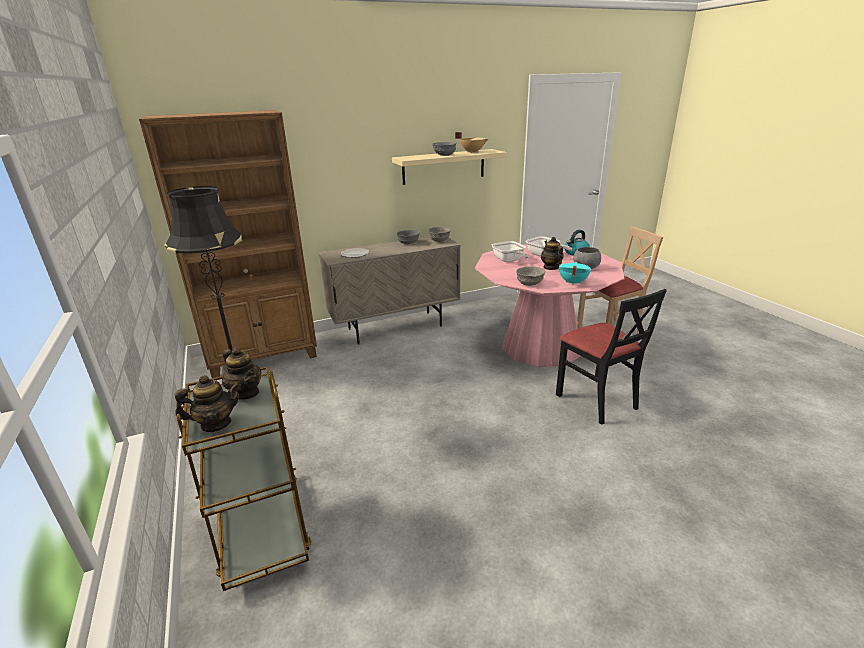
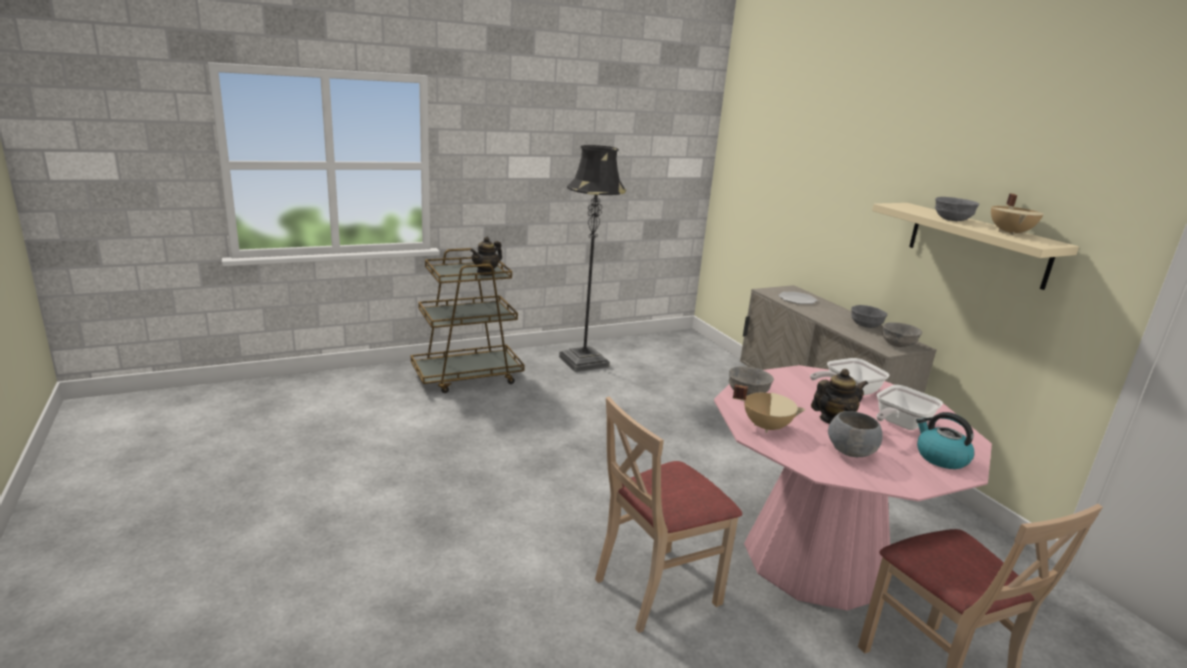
camera: 85 degrees right, 5 degrees down
(216, 424) = (452, 269): teapot -> none
(264, 357) = (704, 357): brown bookcase -> none
(572, 282) = (766, 426): turquoise cooking pot -> beige cooking pot
(597, 400) = (656, 588): black chair -> beige chair

